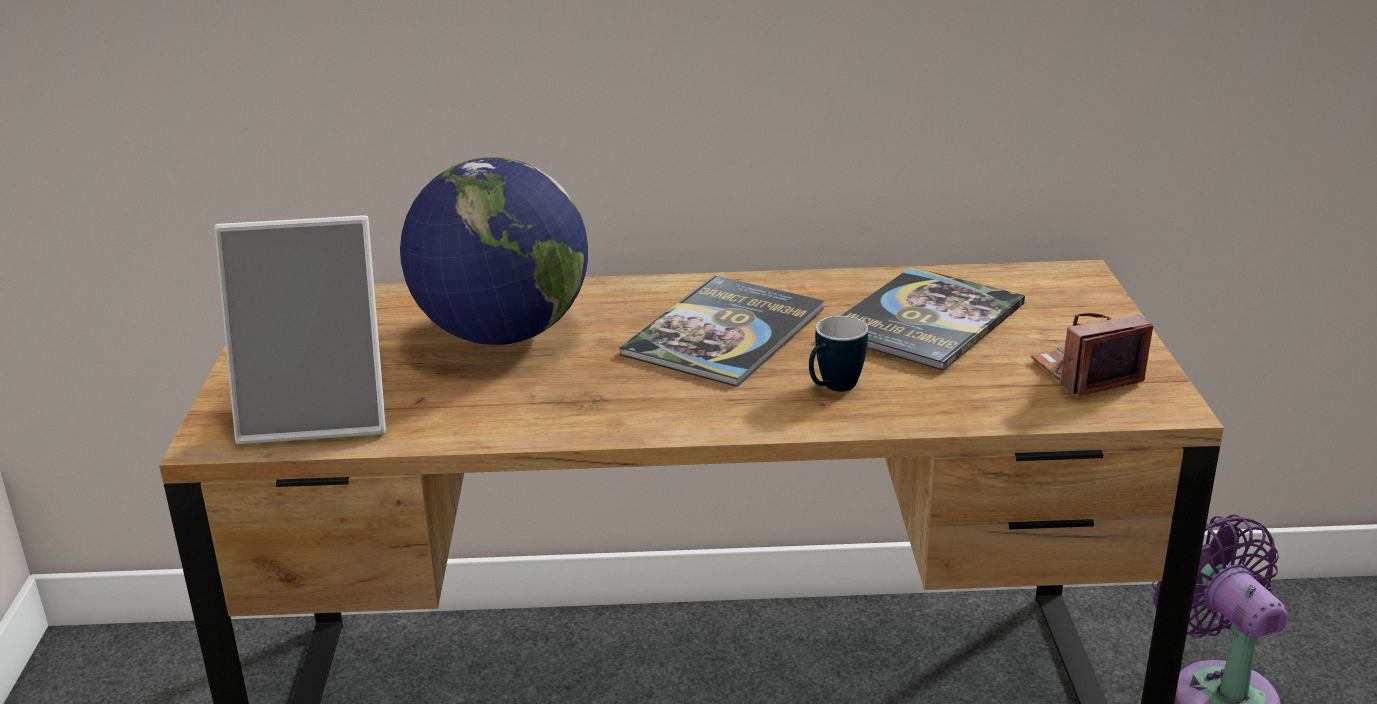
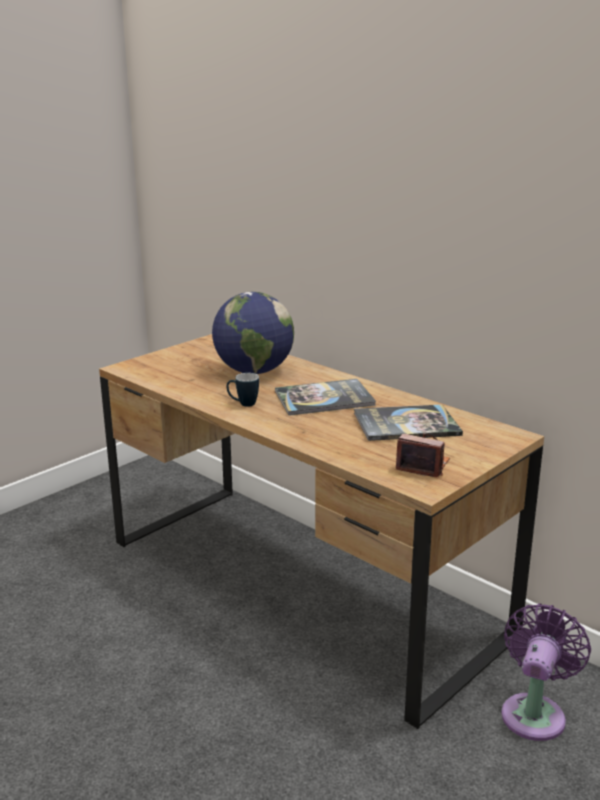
camera: 45 degrees right, 5 degrees down
(319, 415) = (158, 372): picture frame -> none
(833, 389) = (317, 429): mug -> mug (243, 404)

